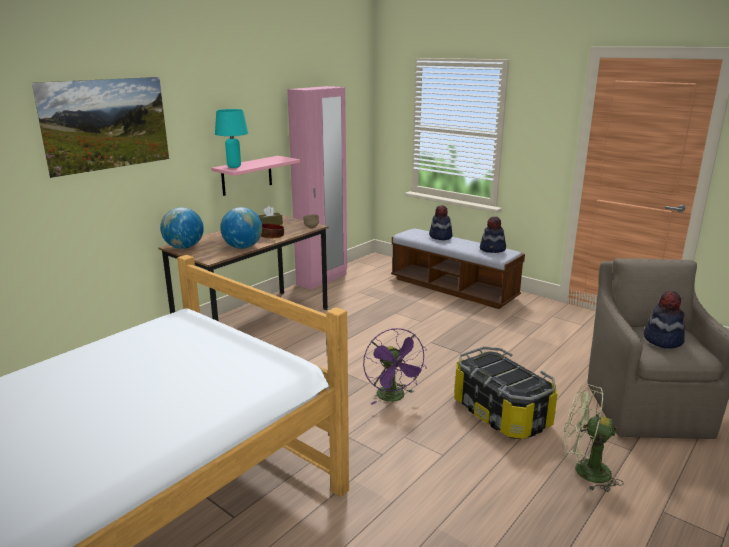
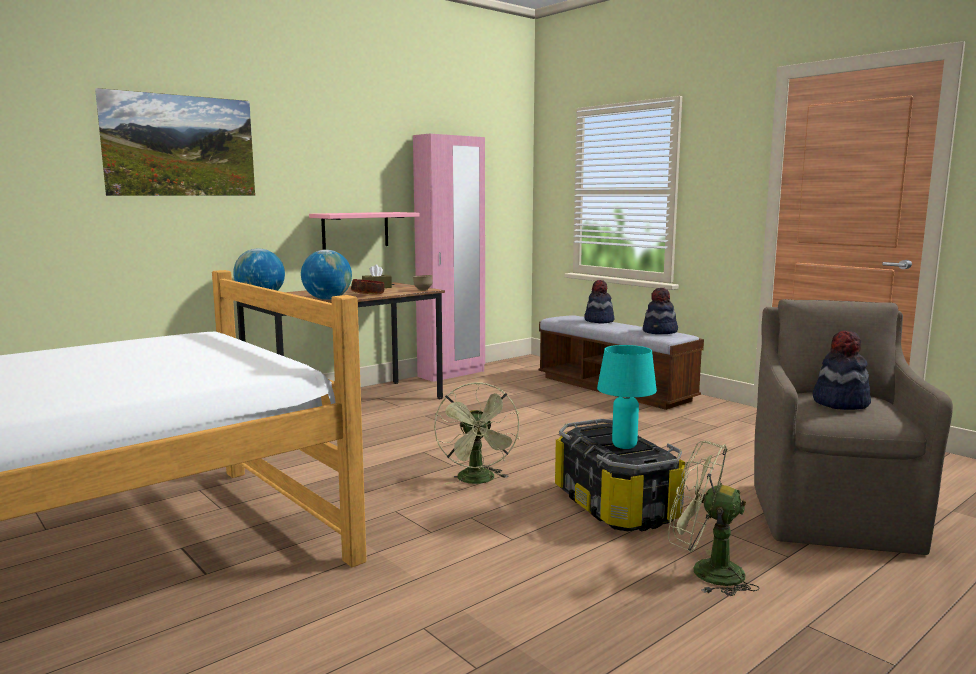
camera: 10 degrees right, 10 degrees down
(234, 166) = (335, 213): turquoise table lamp -> turquoise table lamp (624, 445)
(394, 398) = (478, 481): purple fan -> green fan

